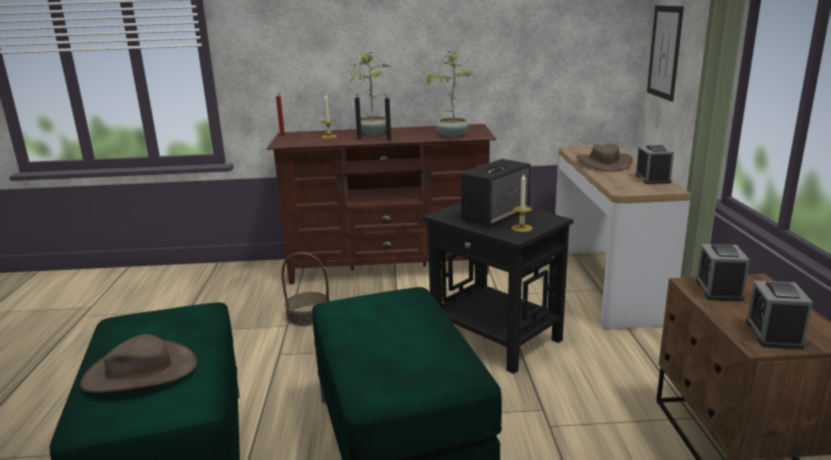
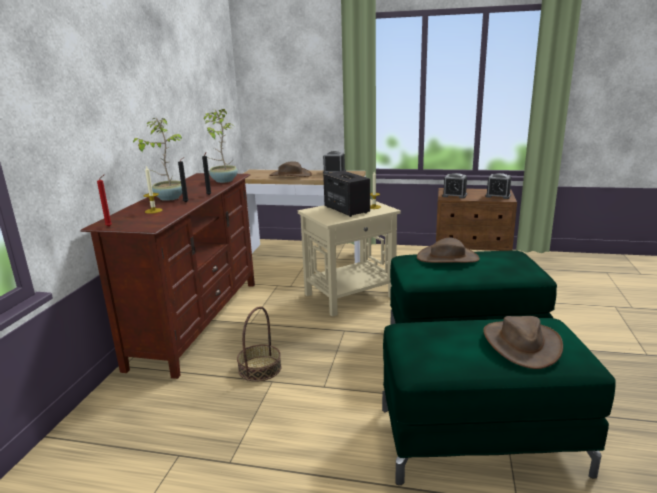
camera: 75 degrees left, 0 degrees up
(411, 316) = (447, 258): none -> brown hat
(495, 338) = (350, 296): black side table -> beige side table
(665, 52) = (271, 100): picture -> none

